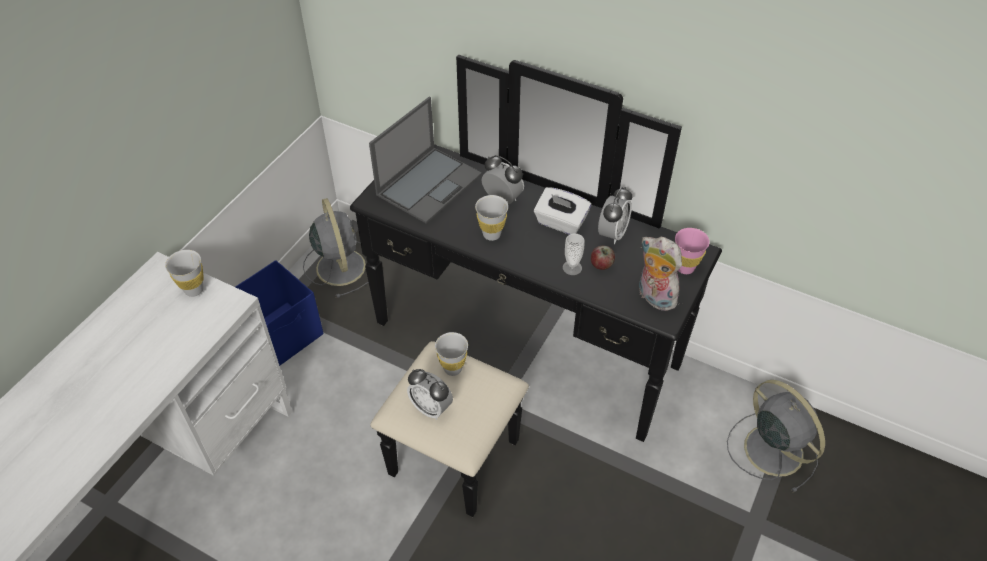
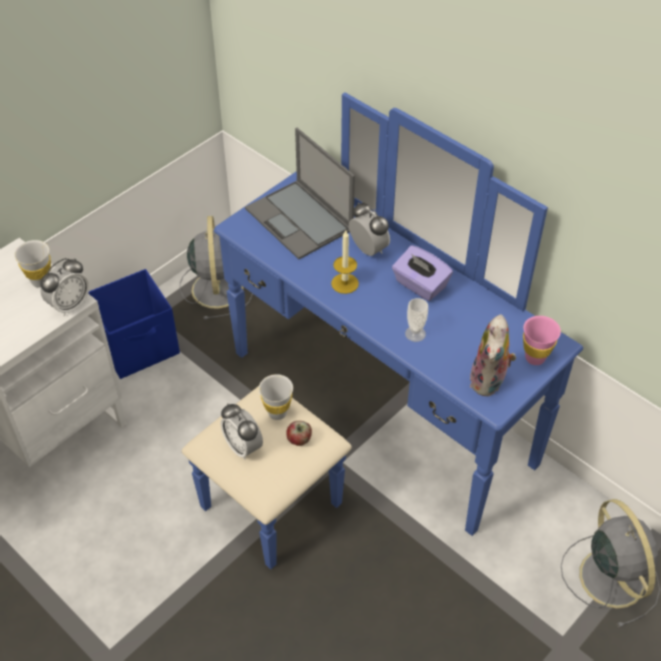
camera: 15 degrees right, 0 degrees up
(429, 184) = (300, 220): laptop -> laptop turned 90 degrees clockwise
(491, 234) = (344, 283): white cup -> candle
(511, 368) = (358, 429): black dresser -> blue dresser
(560, 223) = (420, 285): white tissue box -> purple tissue box
(601, 265) = (447, 337): apple -> apple (299, 440)
(612, 233) = (470, 307): alarm clock -> alarm clock (70, 305)
(653, 297) = (489, 382): plush toy -> plush toy turned 135 degrees counterclockwise

